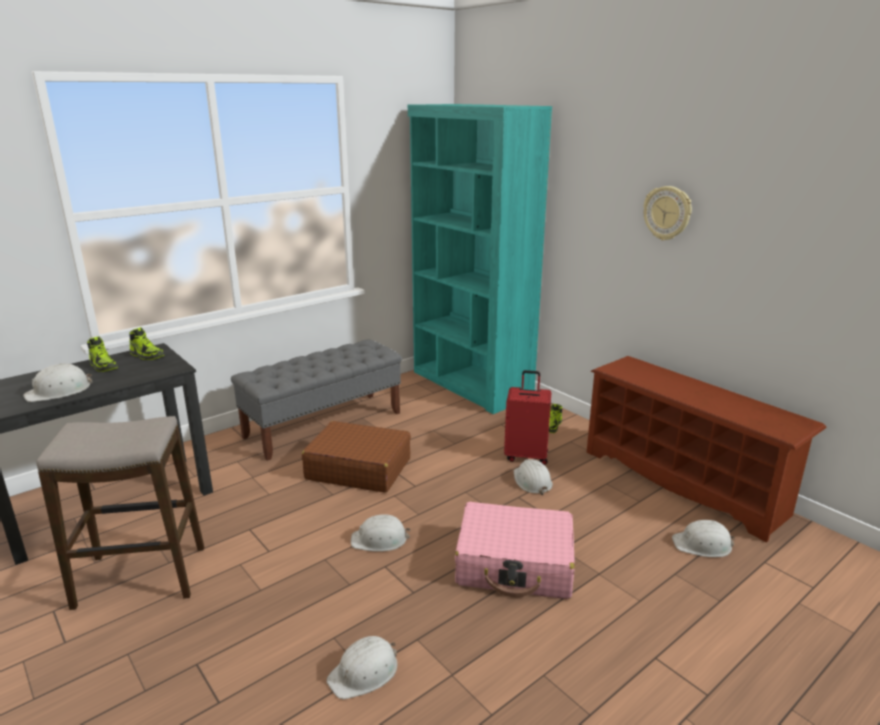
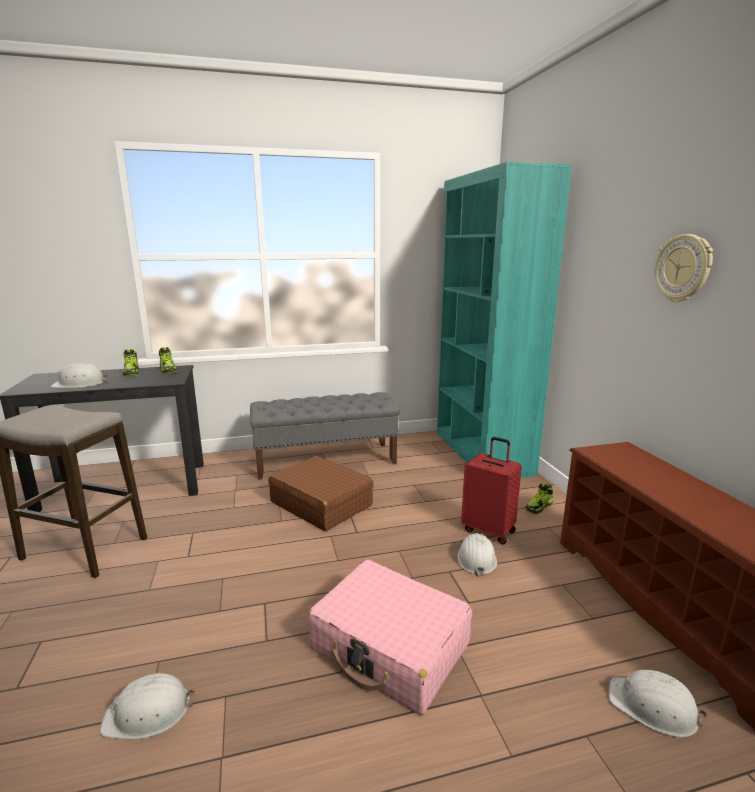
camera: 25 degrees right, 5 degrees down
(380, 539) = (283, 574): white hard hat -> none

